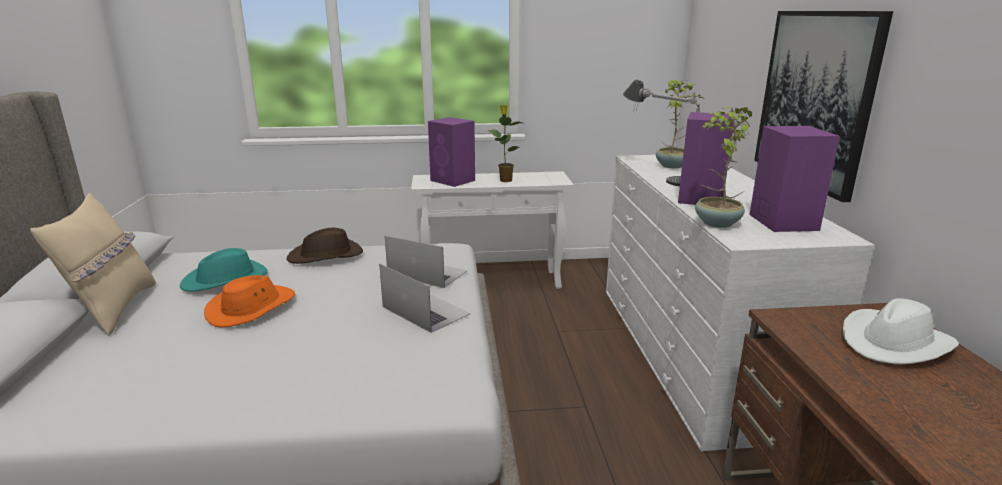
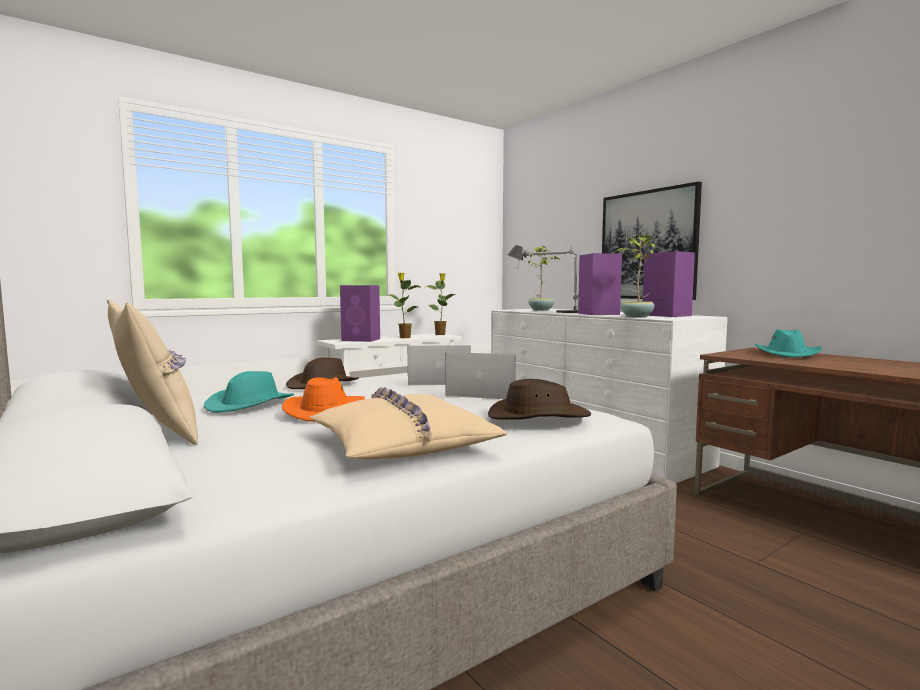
camera: 30 degrees left, 15 degrees down
(214, 385) = (401, 444): none -> beige pillow
(378, 379) = (538, 416): none -> brown hat
(557, 177) = (440, 334): none -> potted plant
(895, 343) = (787, 354): white hat -> turquoise hat

